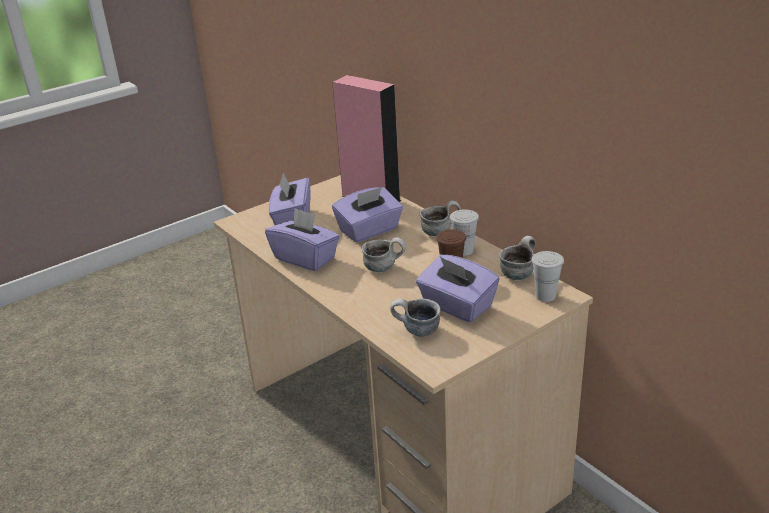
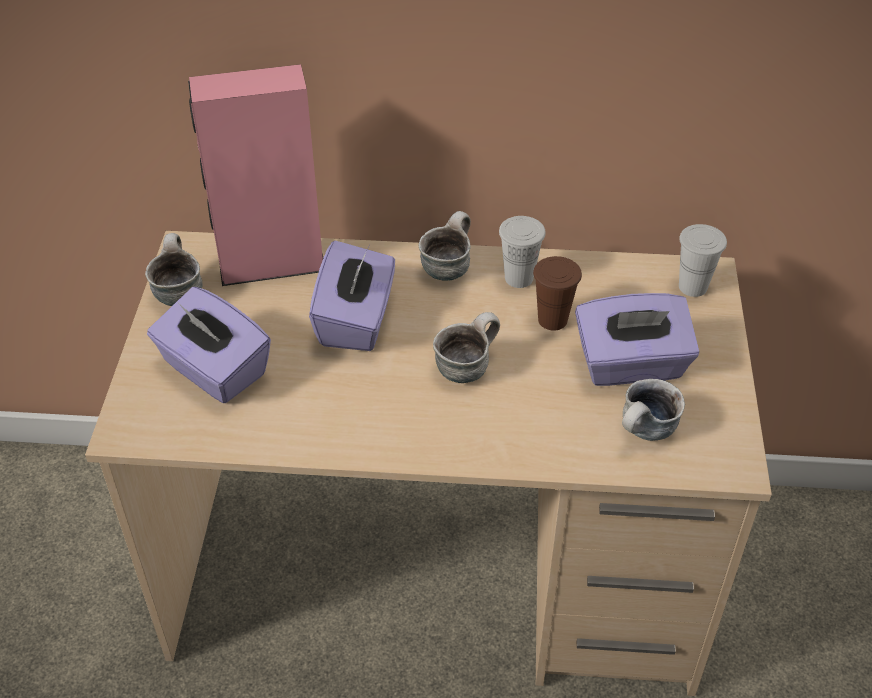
camera: 50 degrees left, 15 degrees up
(305, 258) = (341, 422): purple tissue box -> none
(518, 273) = (621, 272): mug -> mug (177, 291)

